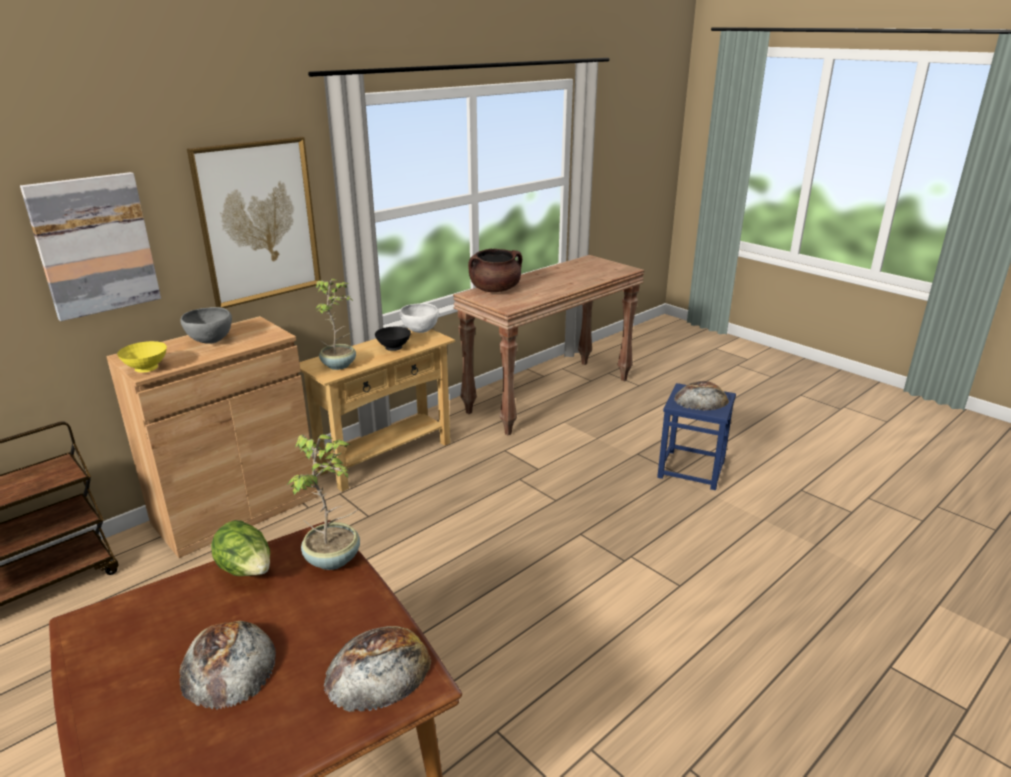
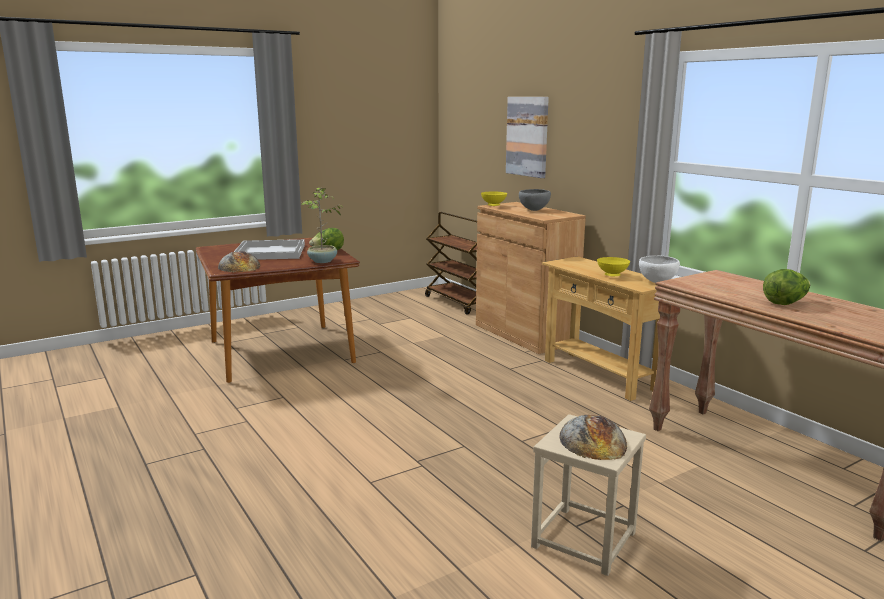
camera: 100 degrees right, 10 degrees down
(227, 664) = (269, 252): bread -> white tray
(258, 222) = (601, 145): picture -> none
(339, 365) = (575, 264): potted plant -> none
(394, 348) = (612, 276): black bowl -> yellow bowl
(495, 290) = (740, 281): brown cooking pot -> none
(553, 284) = (785, 303): none -> lettuce
(691, 469) = (584, 540): blue stool -> beige stool

